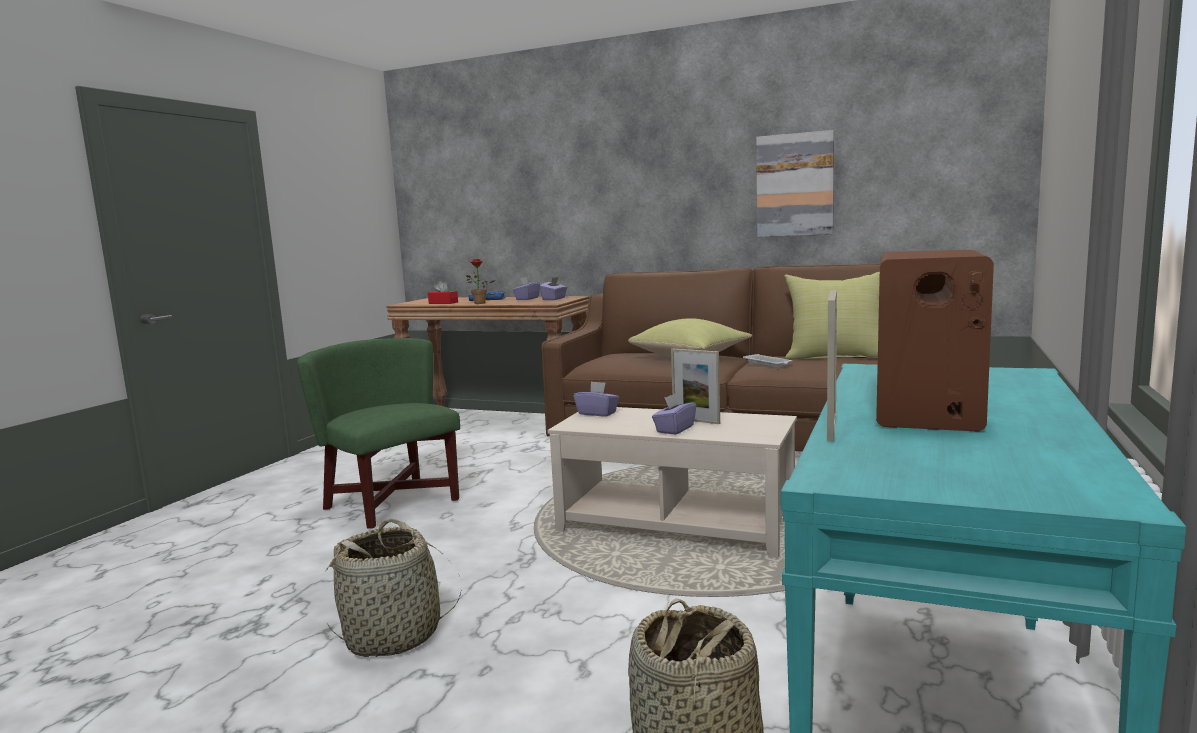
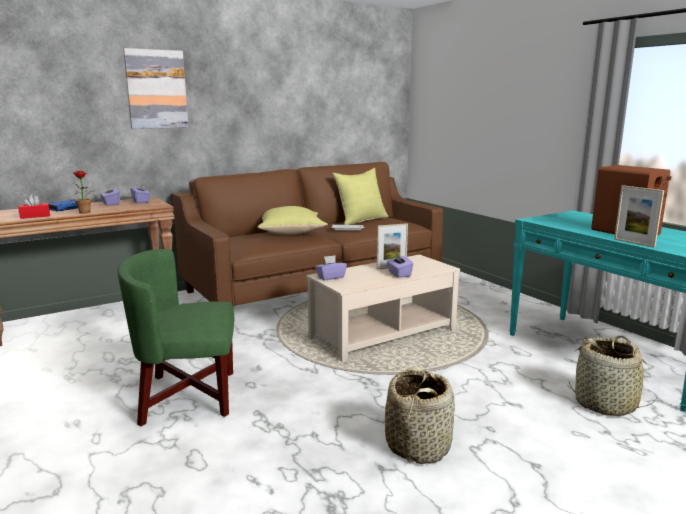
camera: 55 degrees left, 5 degrees up
(795, 185) = (300, 113): picture -> picture (156, 89)

